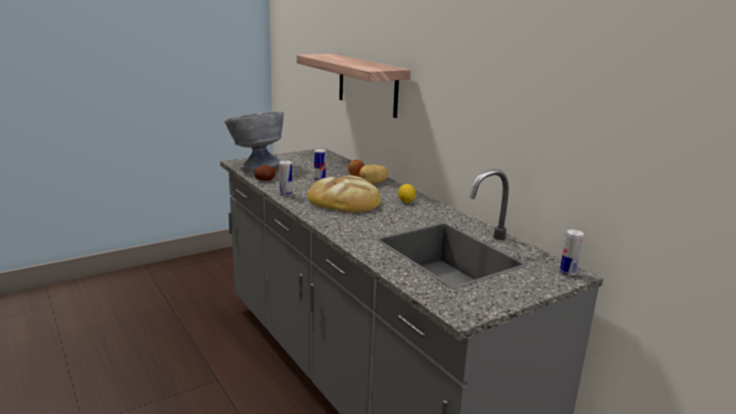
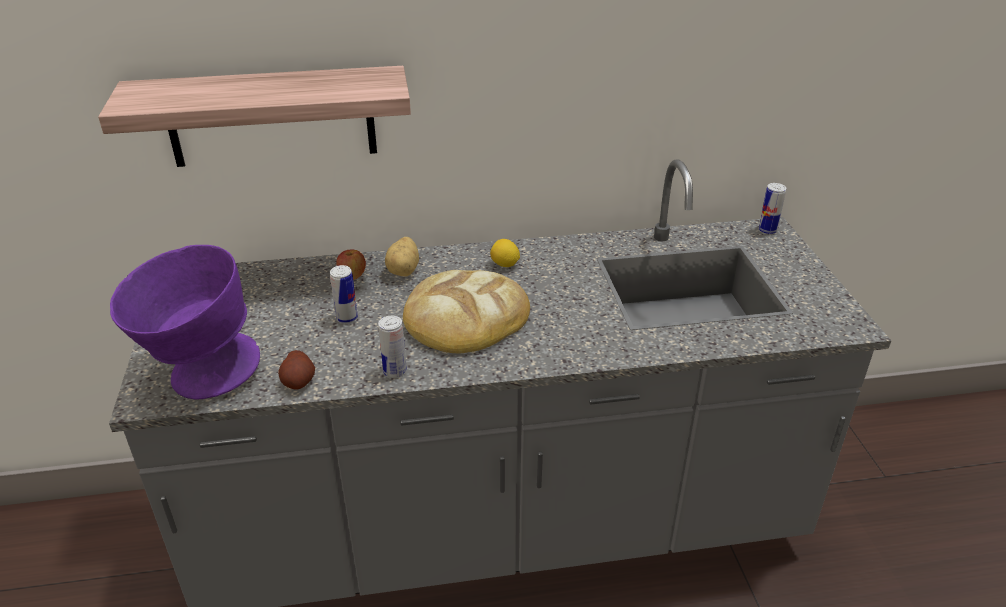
camera: 65 degrees left, 15 degrees up
(256, 166) = (199, 377): grey bowl -> purple bowl

